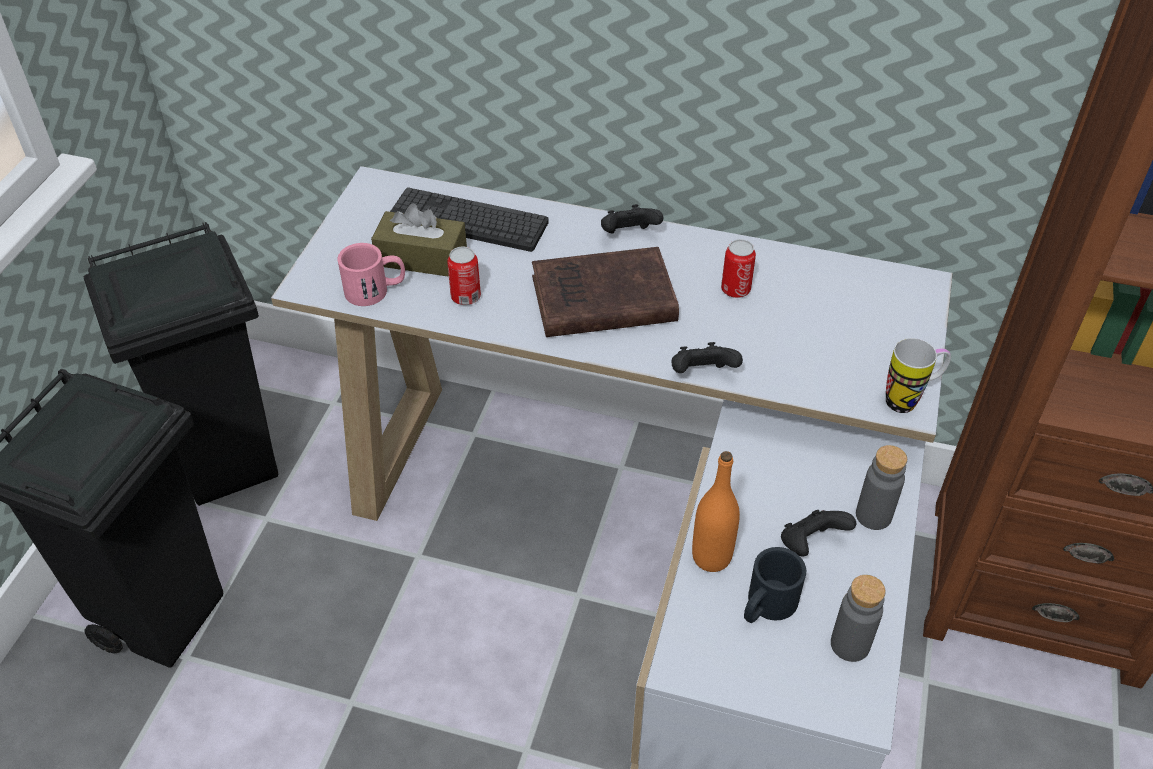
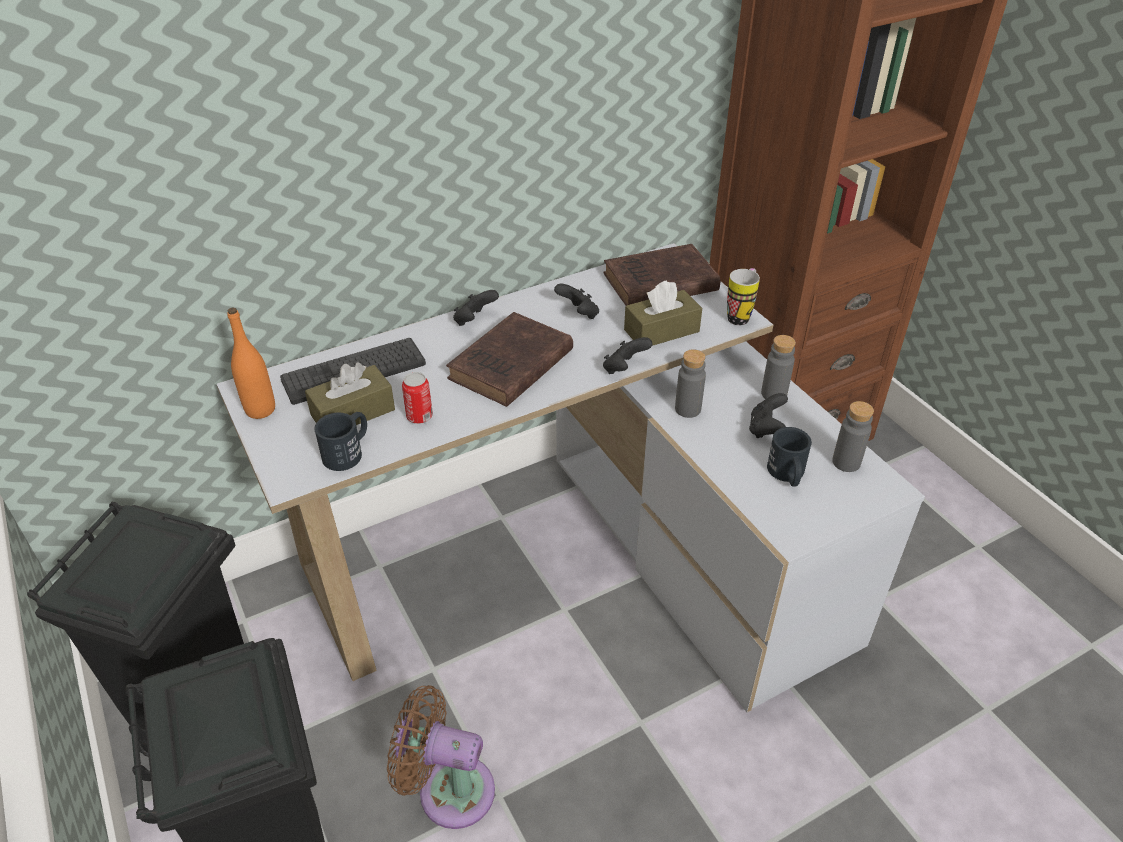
camera: 45 degrees left, 5 degrees down
(323, 662) = (448, 789): none -> brown fan
(375, 290) = (348, 451): pink mug -> black mug
(711, 557) = (730, 471): orange bottle -> orange bottle (260, 410)
(735, 289) = (578, 314): can -> black game controller
(756, 465) = (687, 409): none -> grey bottle
(796, 360) = (661, 331): none -> brown tissue box
(865, 307) = (657, 283): none -> brown book

